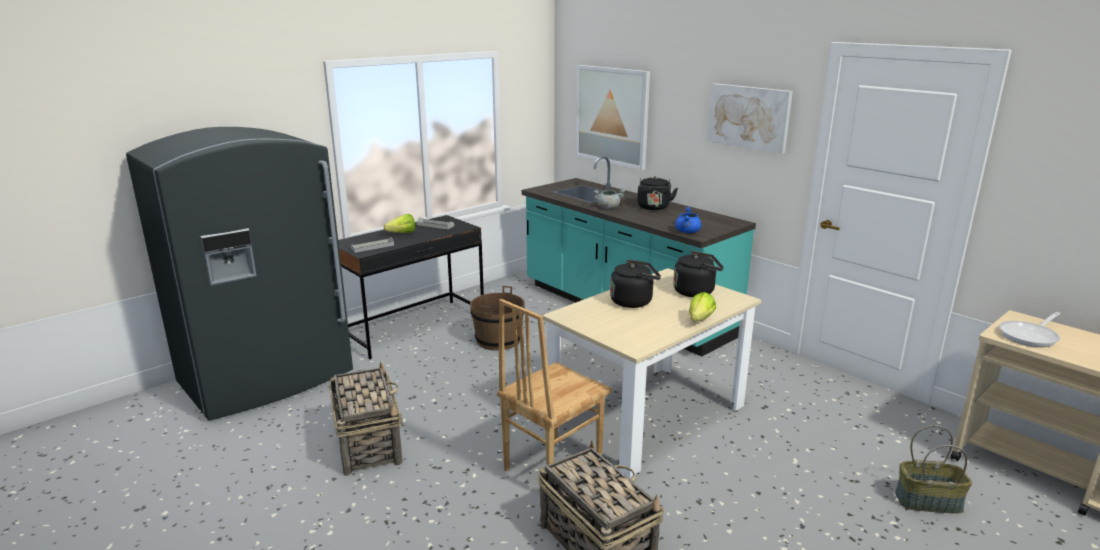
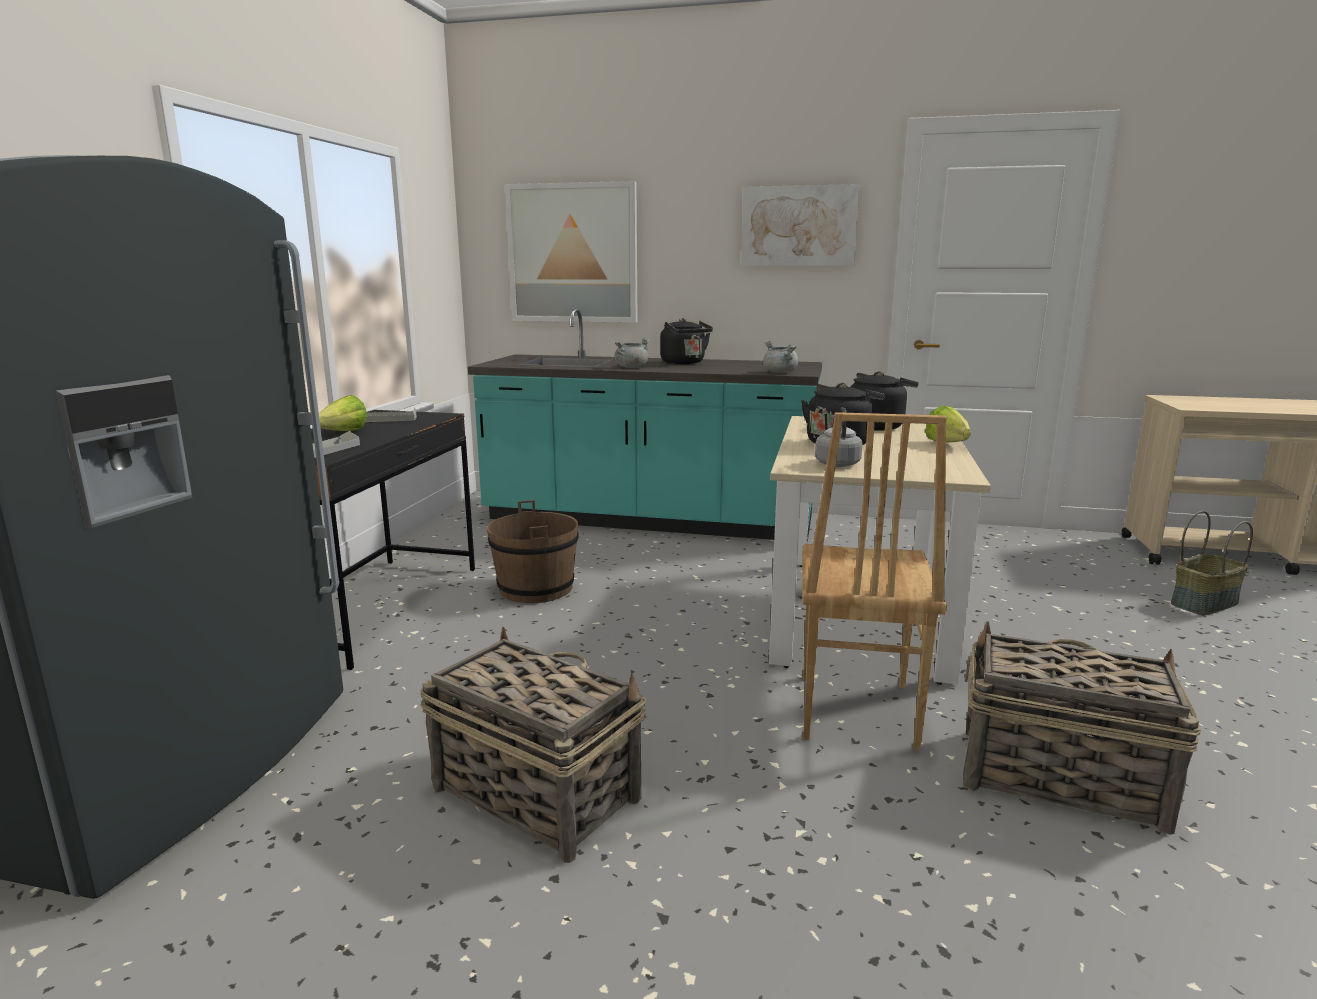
camera: 35 degrees left, 5 degrees down
(592, 318) = (837, 463): none -> grey kettle
(687, 232) = (780, 372): blue cooking pot -> grey cooking pot
(1030, 336) = (1209, 404): frying pan -> none

